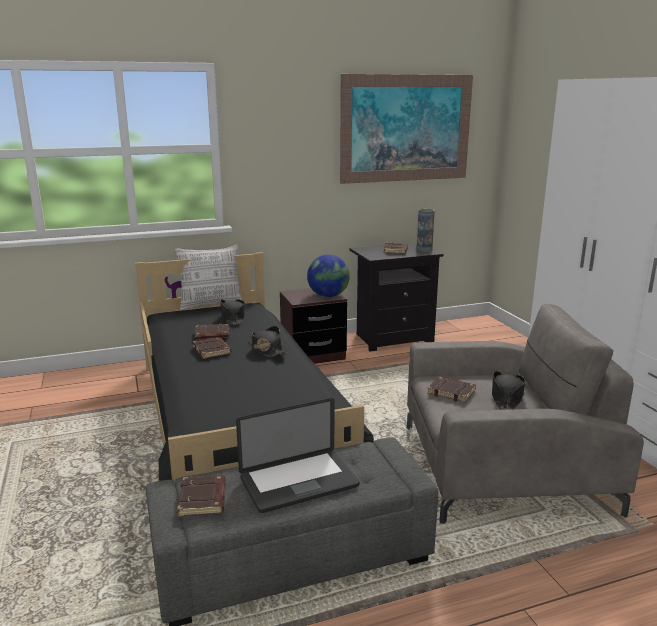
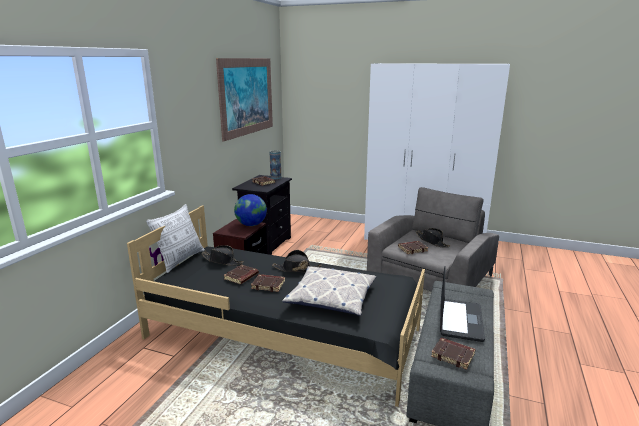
camera: 50 degrees left, 0 degrees up
(227, 385) = (331, 297): none -> pillow

